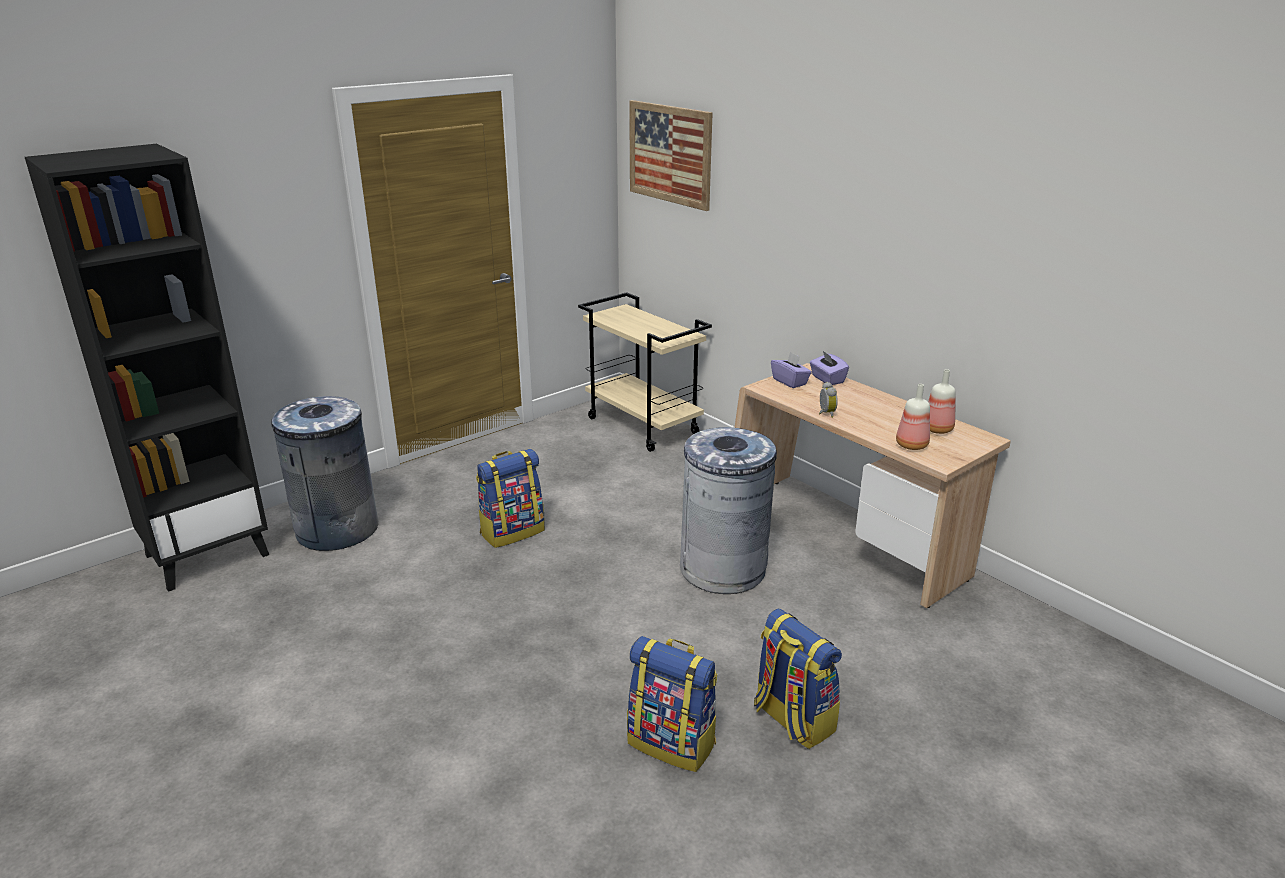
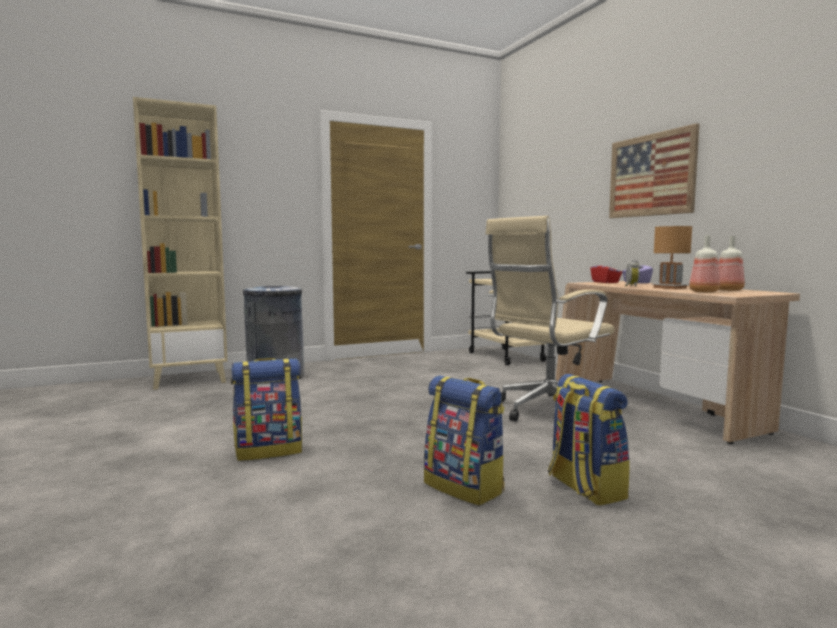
camera: 15 degrees right, 20 degrees down
(208, 554) = (190, 379): black bookcase -> beige bookcase
(512, 531) = (391, 386): backpack -> backpack (269, 450)
(670, 154) = (529, 169): picture -> picture (651, 175)
(723, 569) = (545, 411): grey trash can -> beige office chair
(790, 382) = (605, 282): purple tissue box -> red tissue box
(871, 420) = (669, 288): none -> brown table lamp

